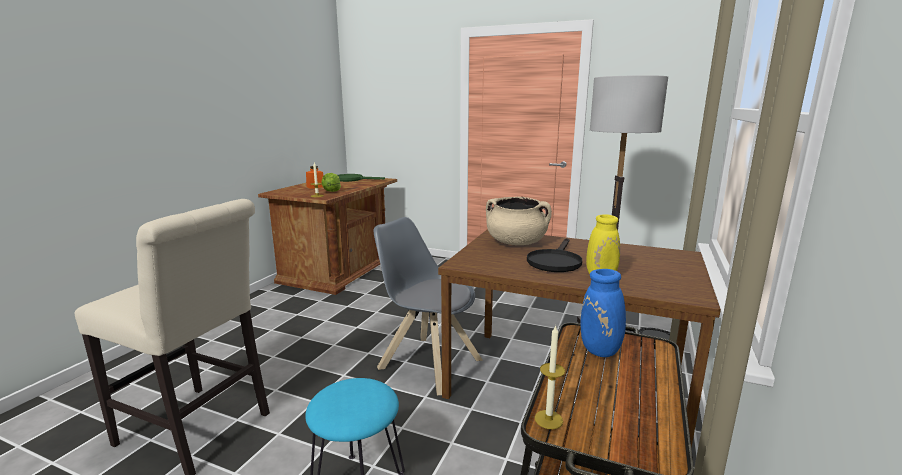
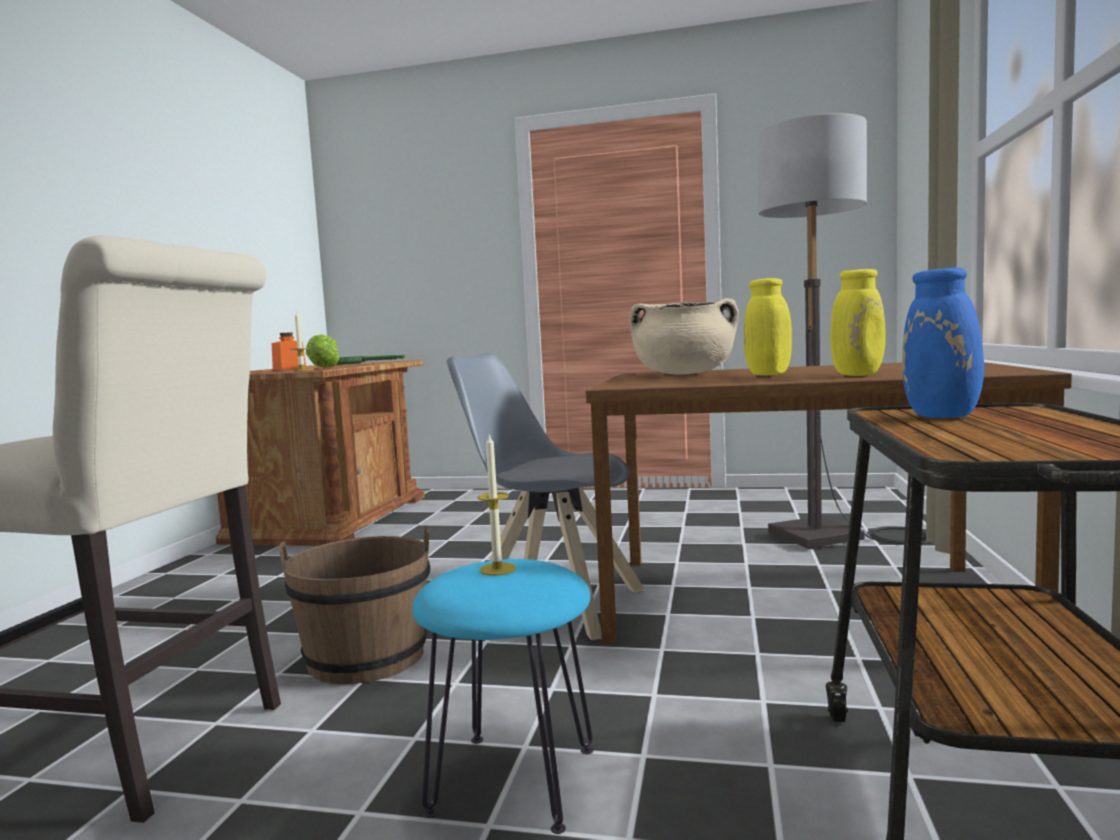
camera: 10 degrees left, 10 degrees down
(320, 387) = (366, 658): none -> brown bucket
(548, 419) = (960, 449): candle -> candle (497, 569)
(555, 261) = (767, 375): black frying pan -> yellow vase

